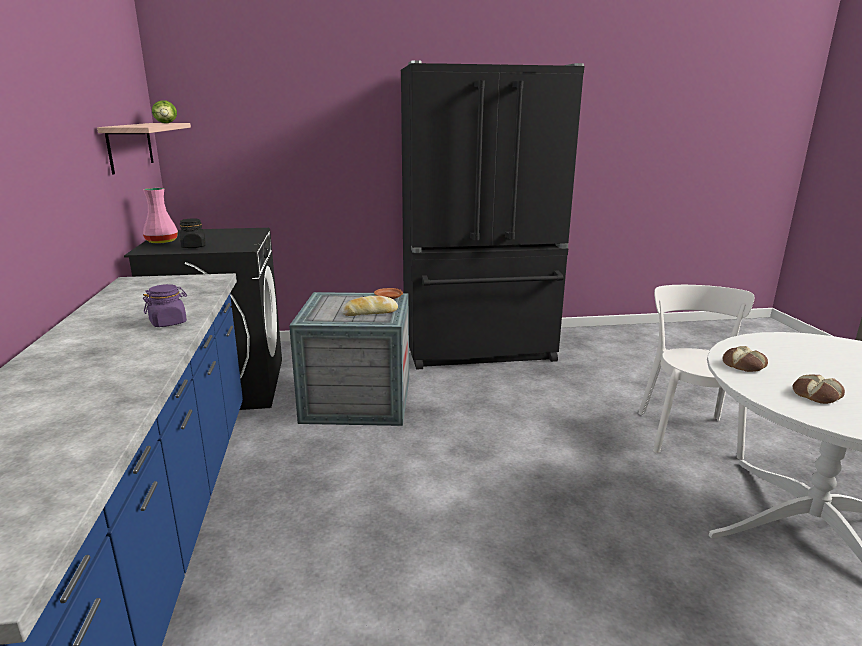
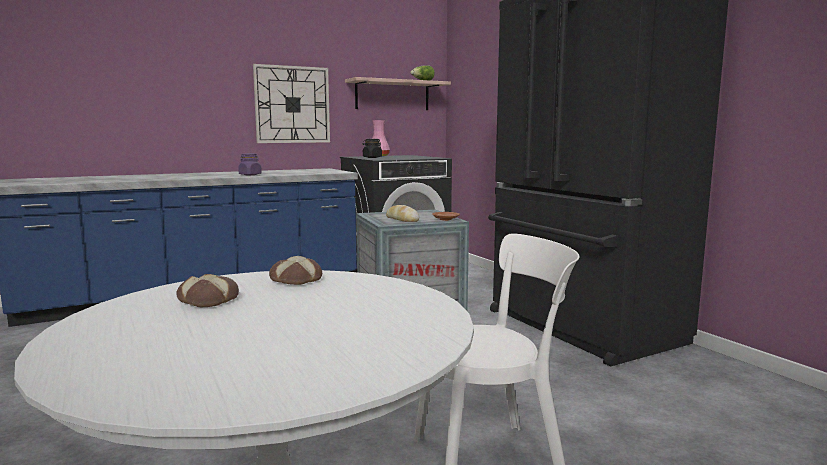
camera: 70 degrees right, 10 degrees down
(66, 182) = (292, 104): none -> wall clock

